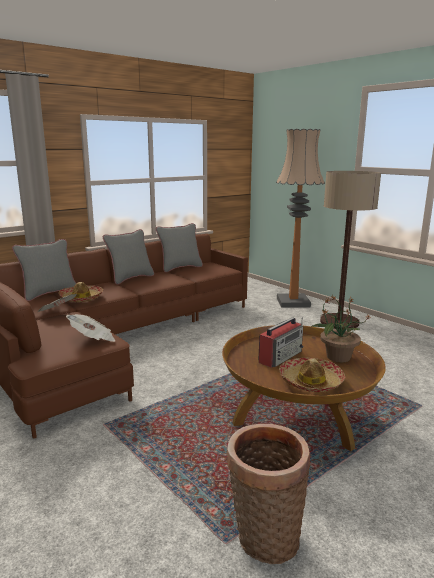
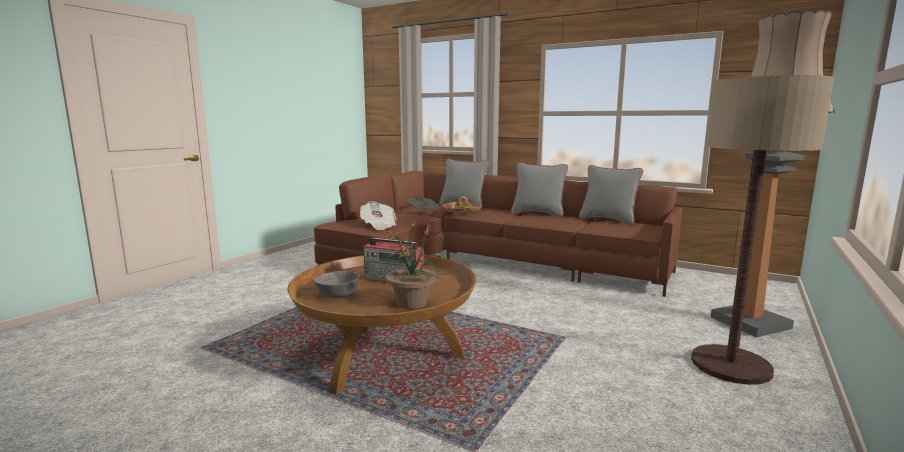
camera: 70 degrees right, 5 degrees down
(264, 538) = (203, 361): basket -> none
(310, 382) = (338, 294): hat -> grey bowl

